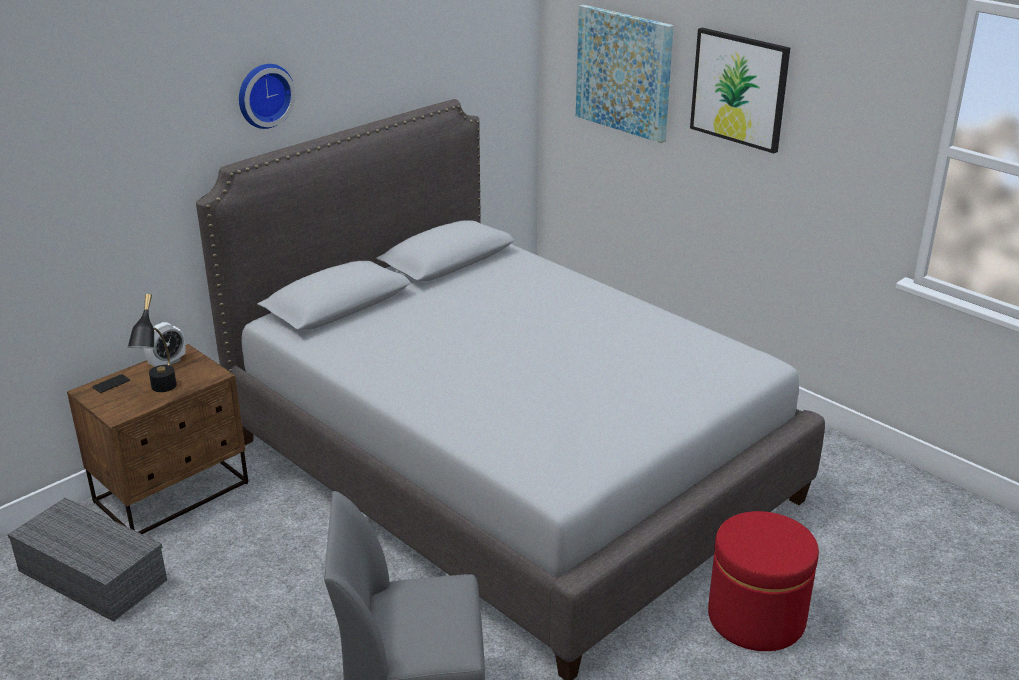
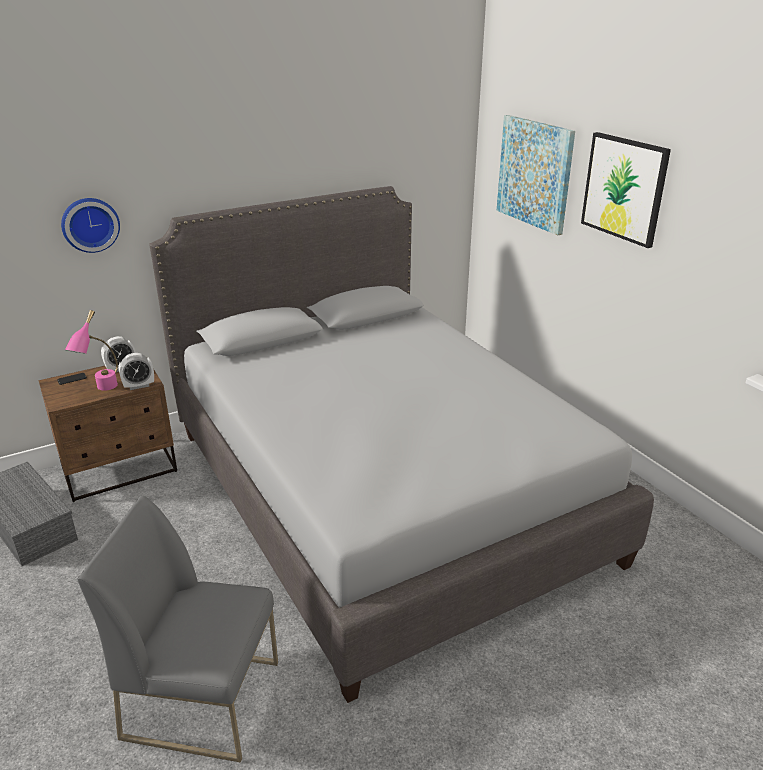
camera: 15 degrees right, 0 degrees up
(160, 392) = (101, 390): black table lamp -> pink table lamp
(205, 380) = (139, 386): none -> alarm clock
(263, 95) = (217, 163): wall clock -> wall clock (90, 224)
(756, 618) = (546, 675): red ottoman -> none

